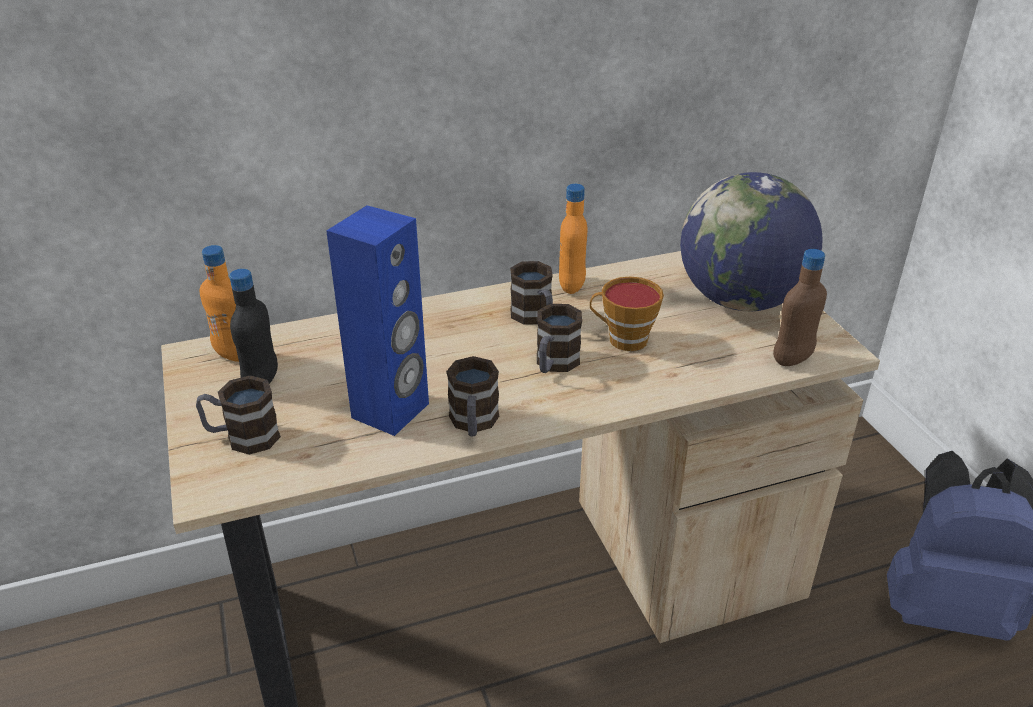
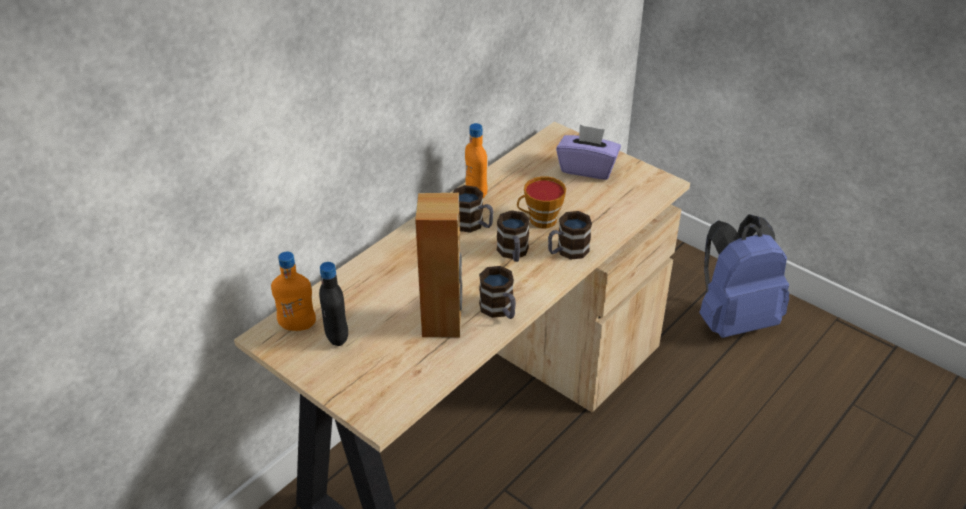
camera: 30 degrees left, 5 degrees up
(242, 437) = (364, 377): mug -> mug (567, 251)
(391, 411) = (442, 322): blue speaker -> brown speaker
(740, 301) = (587, 168): globe -> purple tissue box
(792, 359) = (644, 199): brown bottle -> none

